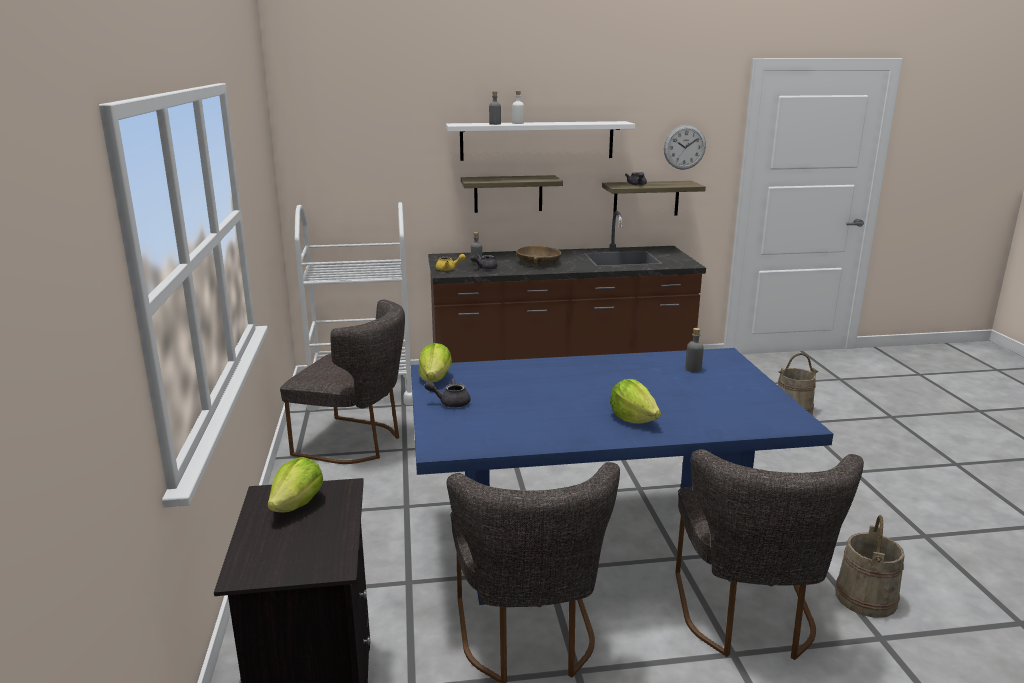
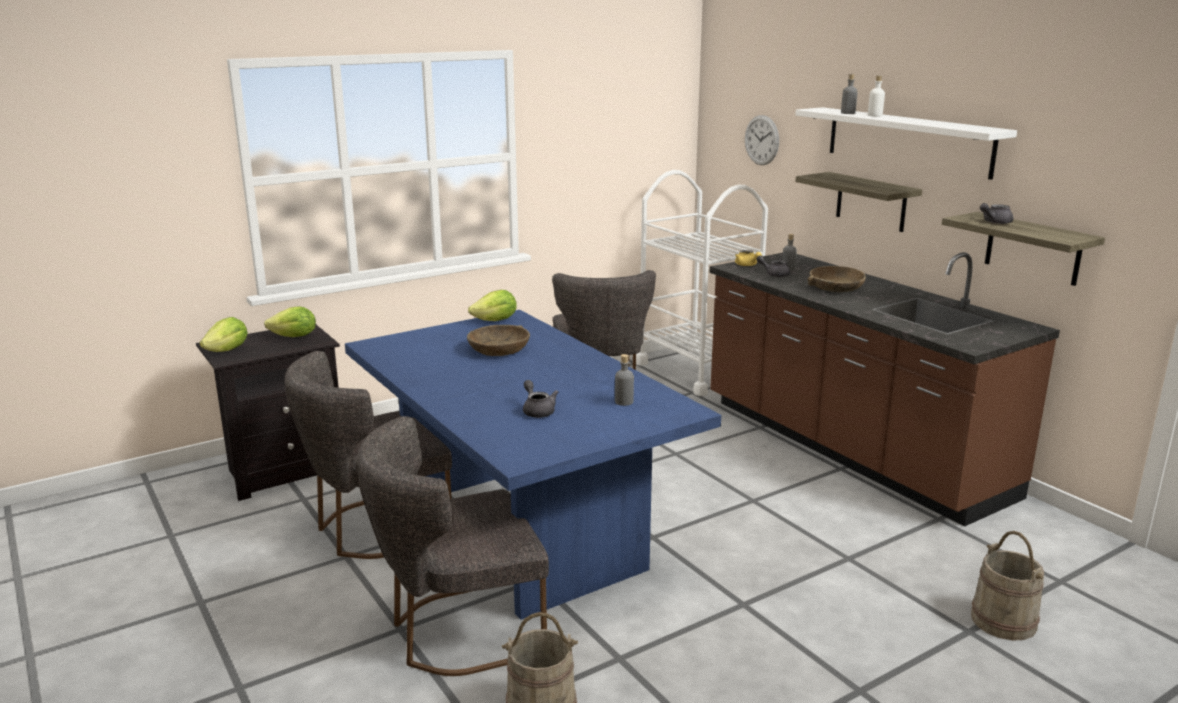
camera: 65 degrees right, 0 degrees up
(450, 402) = (453, 333): grey teapot -> grey teapot (537, 411)
(524, 390) = (499, 349): none -> brown bowl
(633, 419) = (471, 392): lettuce -> lettuce (228, 350)
(684, 147) = (1099, 182): wall clock -> wall clock (761, 140)

